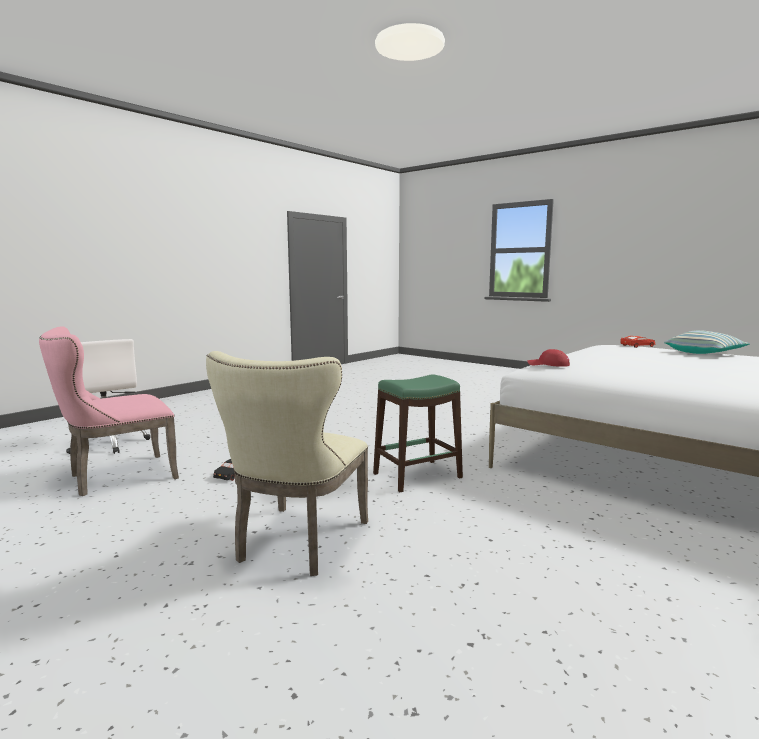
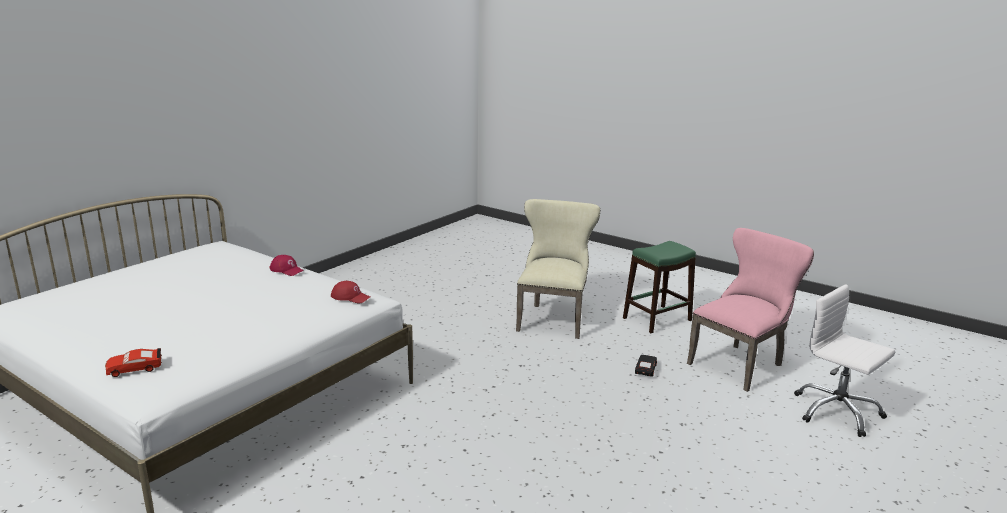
camera: 175 degrees right, 10 degrees up
(418, 476) = (481, 371): green stool -> green stool (656, 319)
(664, 380) = (287, 270): none -> red cap
(704, 354) = (105, 335): pillow -> none

